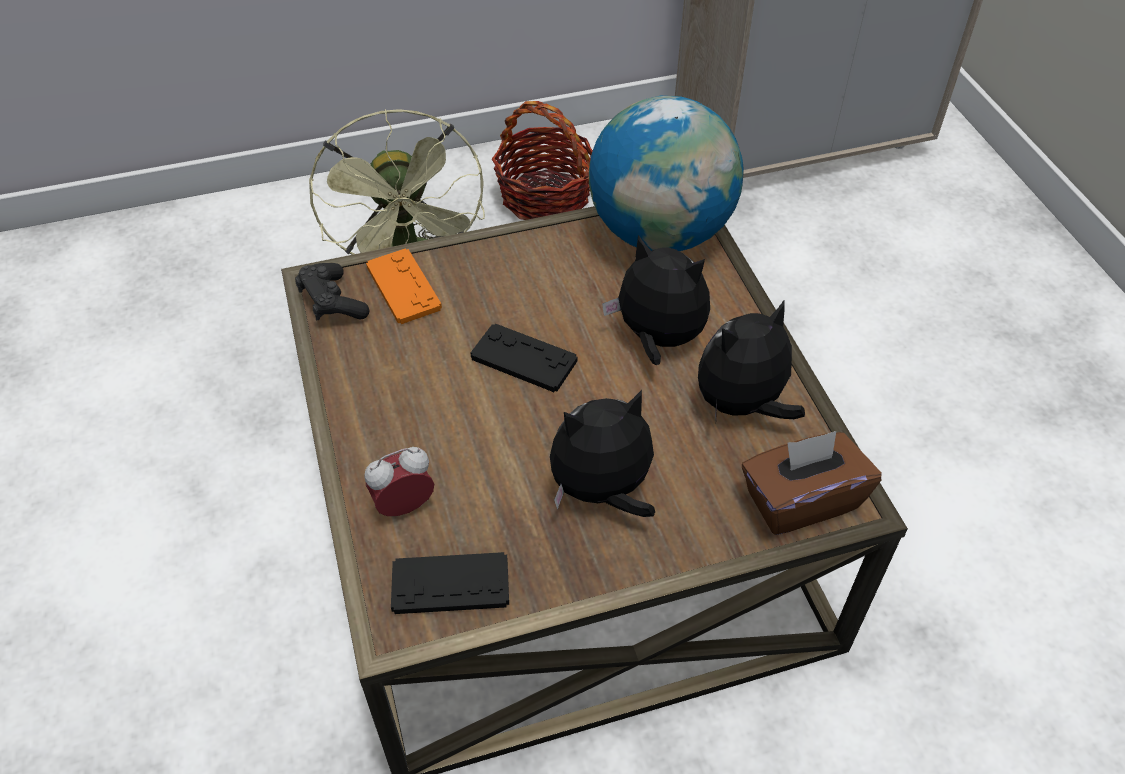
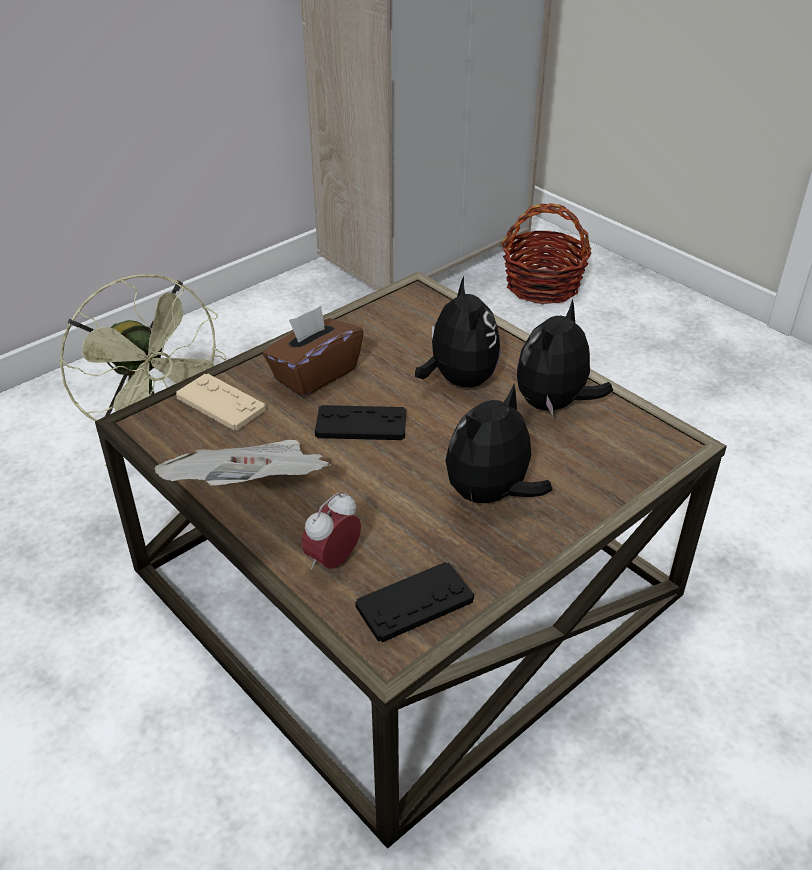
camera: 25 degrees left, 10 degrees down
(332, 303) = (163, 432): black game controller -> none
(374, 403) = (253, 494): none -> newspaper
(403, 287) = (221, 403): orange game controller -> beige game controller
(545, 196) = (245, 347): basket -> basket (543, 286)
(657, 339) = (458, 380): plush toy -> plush toy turned 75 degrees clockwise
(660, 233) = (410, 310): globe -> none
(800, 500) = (641, 452): brown tissue box -> brown tissue box (315, 374)

